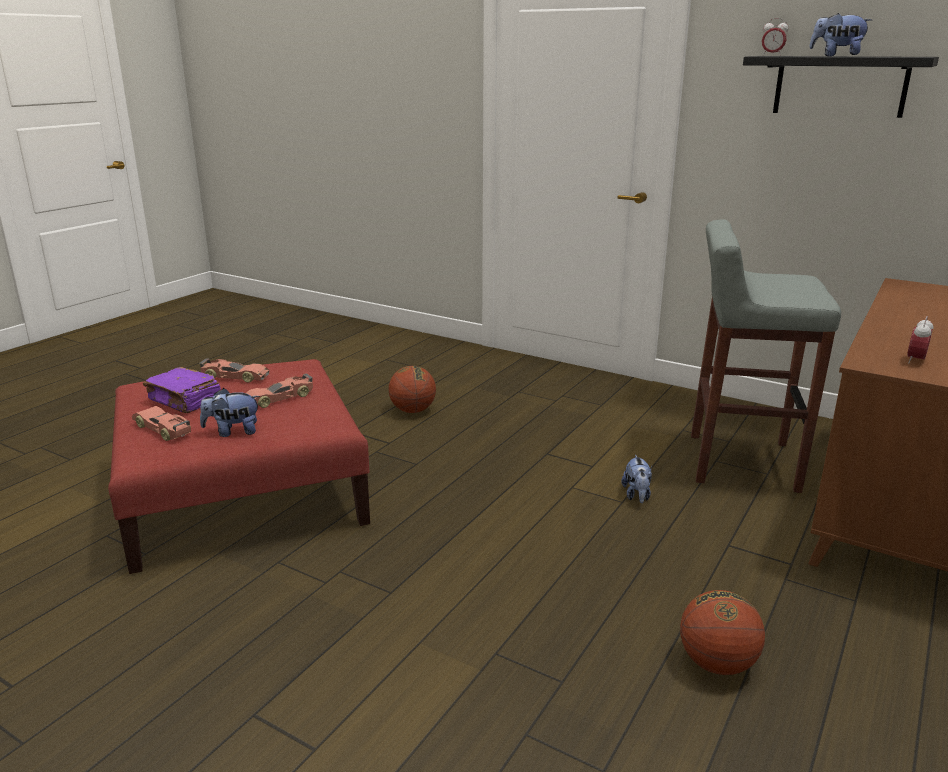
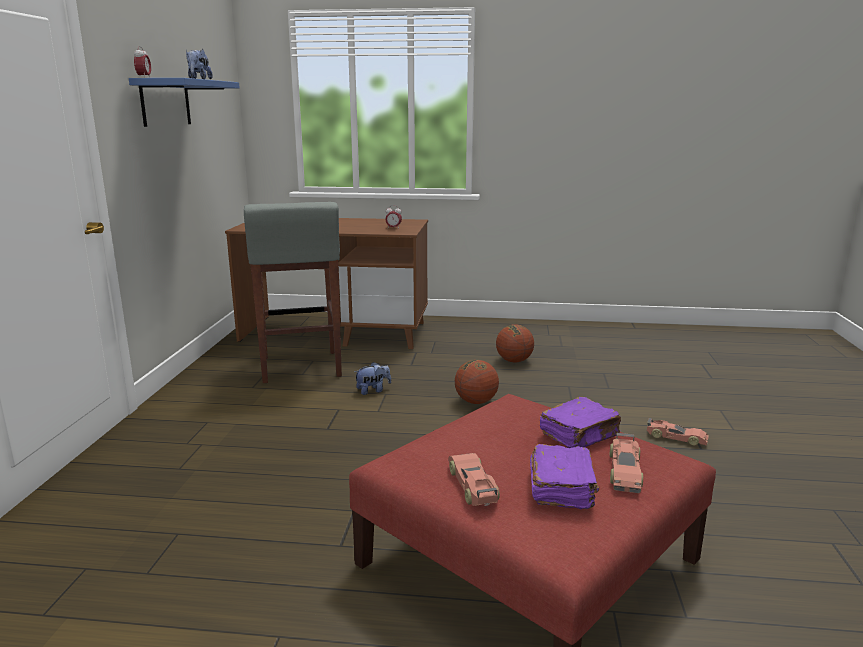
camera: 115 degrees left, 5 degrees down
(233, 432) = (580, 435): plush toy -> purple book
(279, 398) = (494, 440): toy car -> toy car (676, 438)
(413, 410) = (260, 521): basketball -> basketball (476, 402)
(840, 86) = (165, 103): black shelf -> blue shelf

